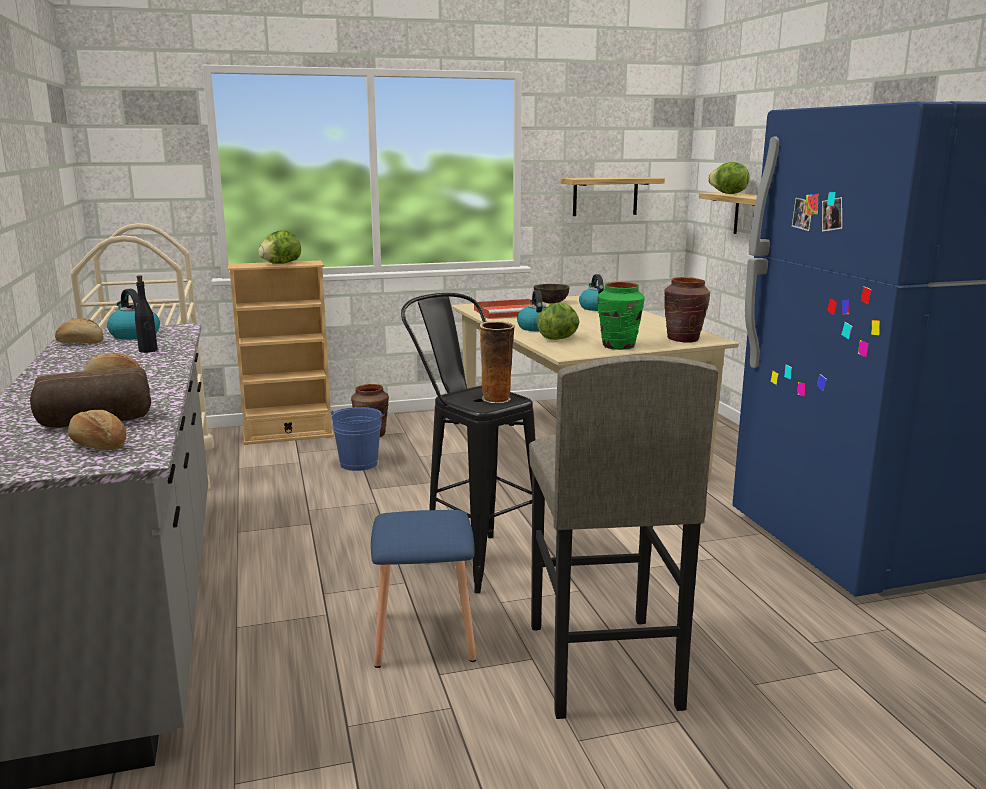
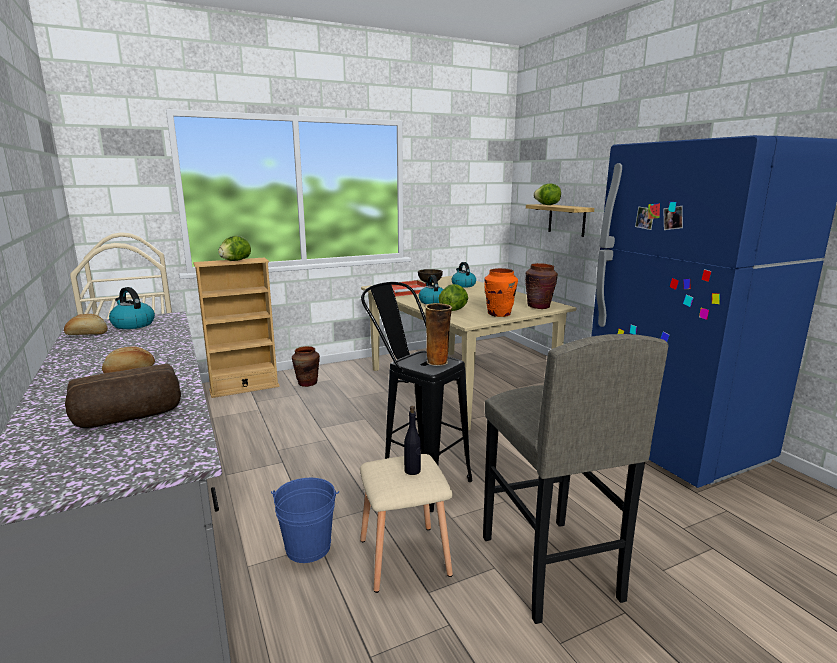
camera: 10 degrees left, 0 degrees up
(98, 446) = (141, 446): bread -> none
(148, 350) = (151, 339): black bottle -> black bottle (412, 471)
(359, 464) = (305, 407): blue bucket -> blue bucket (308, 547)
(426, 636) = (405, 556): blue stool -> beige stool
(605, 196) = (458, 207): shelf -> none
(618, 346) = (499, 314): green vase -> orange vase

